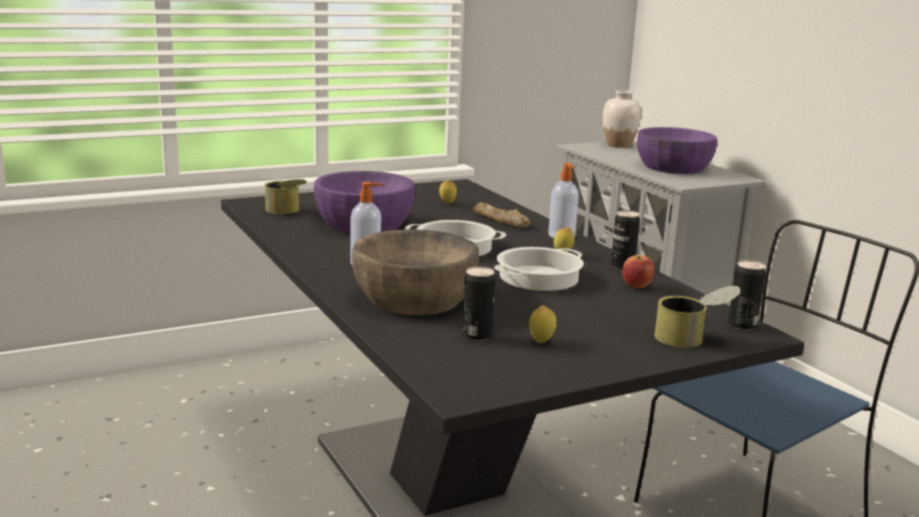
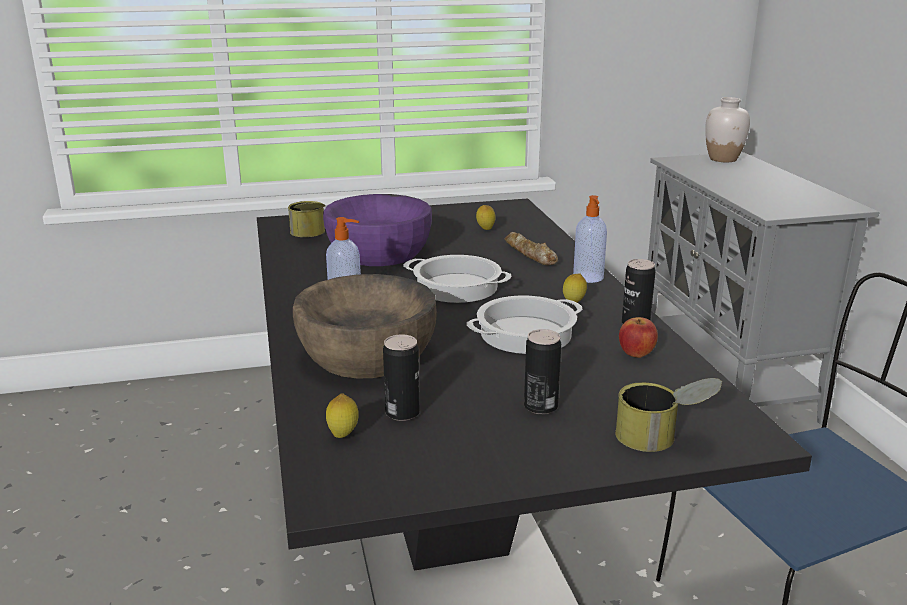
camera: 15 degrees right, 5 degrees up
(541, 341) = (472, 427): lemon -> lemon (343, 435)
(673, 167) = (772, 190): purple bowl -> none
(742, 325) = (739, 423): can -> can (540, 406)

